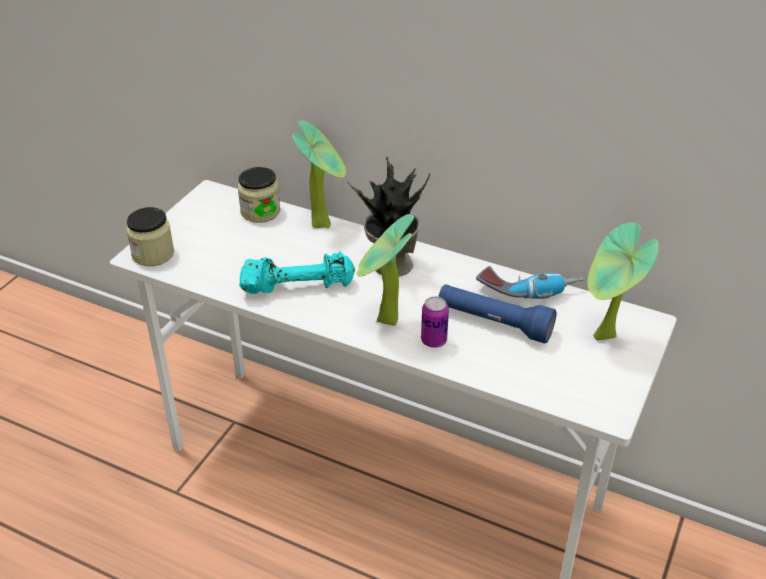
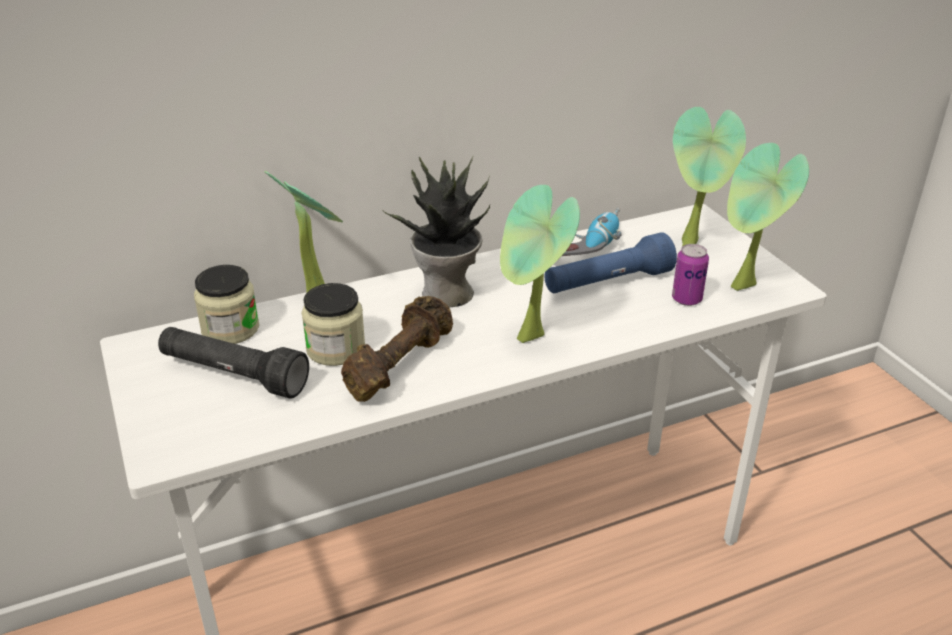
camera: 50 degrees left, 5 degrees down
(153, 254) = (176, 443): jar -> jar (336, 349)
(223, 238) = (233, 375): none -> black flashlight
(298, 286) = (398, 365): turquoise dumbbell -> brown dumbbell
(433, 340) = (592, 325): can -> can (686, 299)
(576, 391) = (744, 289): none -> potted plant

